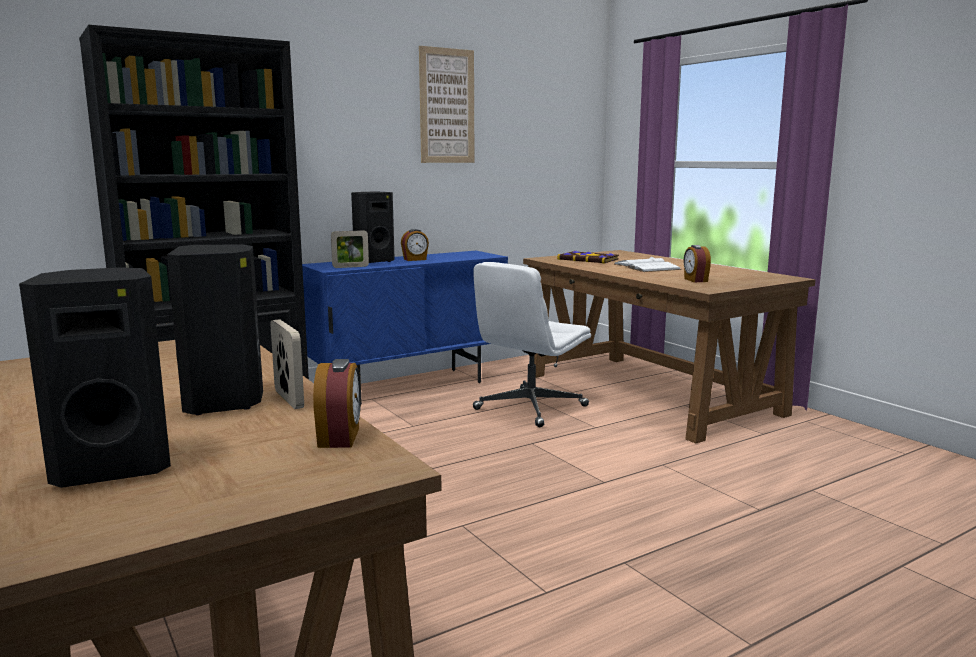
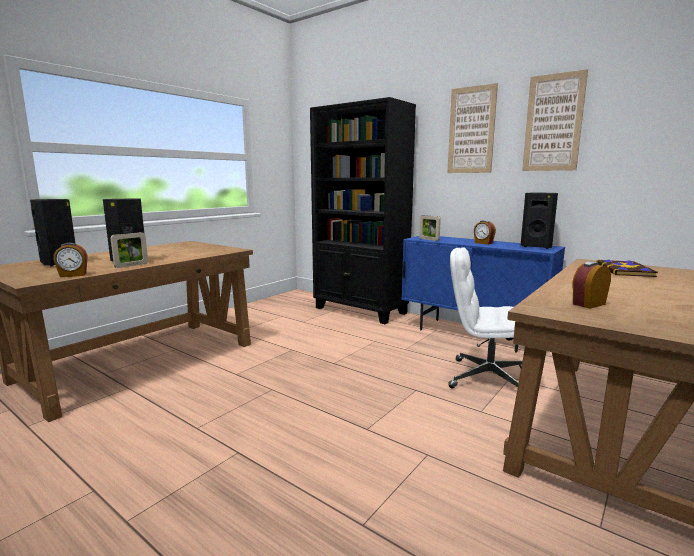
camera: 70 degrees right, 0 degrees up
(352, 104) = (471, 130): none -> picture
(373, 261) = (456, 240): black speaker -> black speaker (537, 246)
(646, 267) = (634, 286): white book -> none

